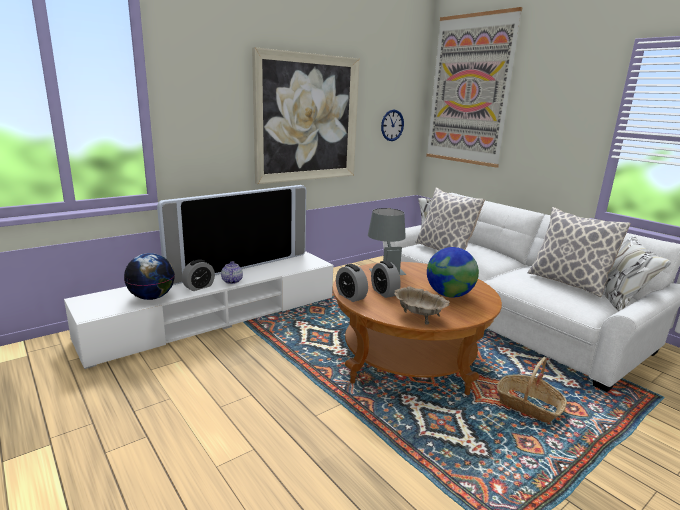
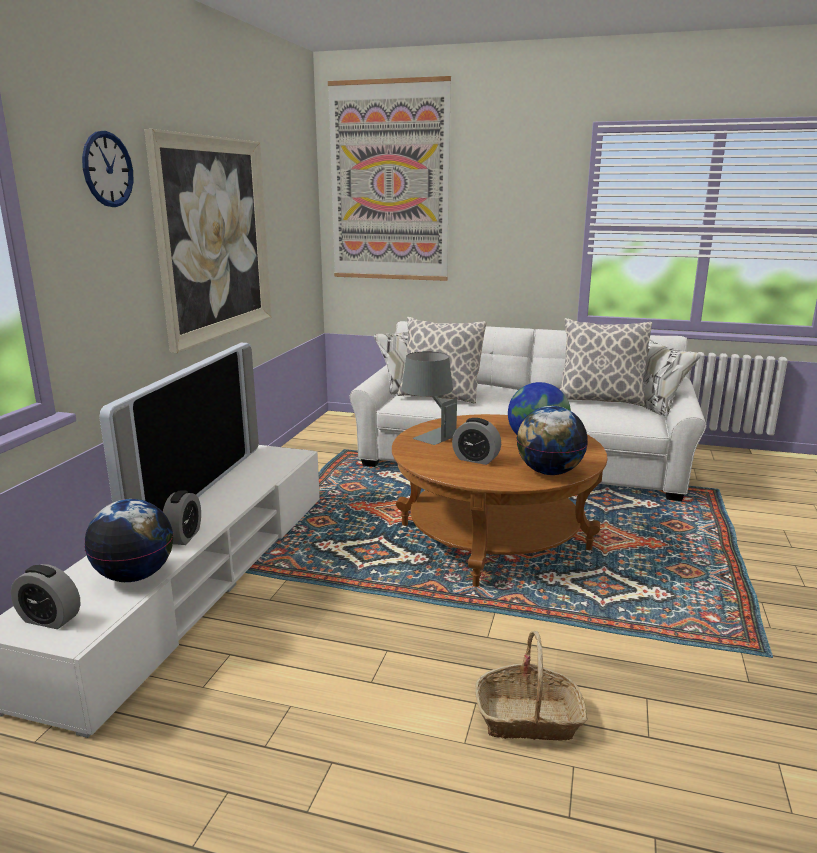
camera: 35 degrees left, 0 degrees up
(231, 281) = (218, 513): teapot -> none
(350, 296) = (451, 475): alarm clock -> alarm clock (50, 619)
(392, 125) = (295, 237): wall clock -> wall clock (107, 169)
(419, 316) = (549, 472): beige bowl -> globe
(528, 406) = (645, 538): basket -> basket (528, 718)

